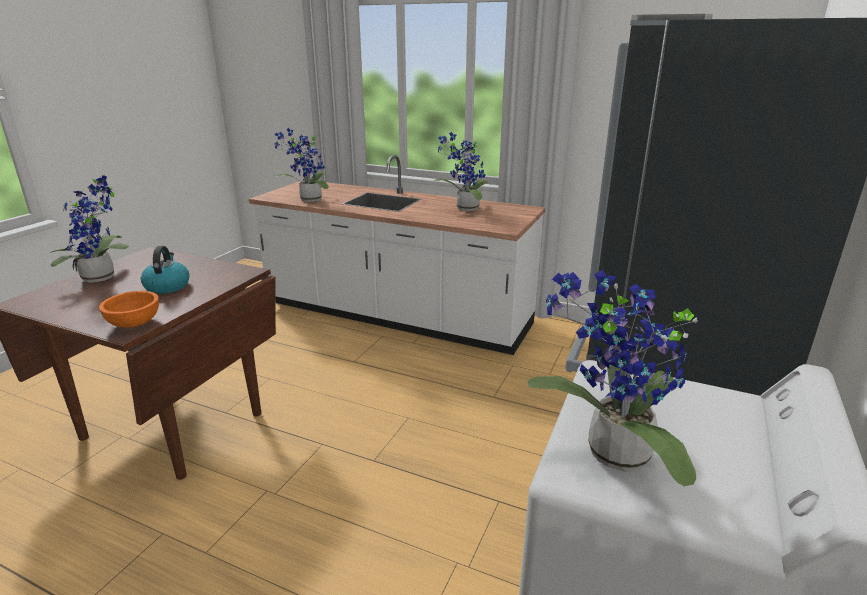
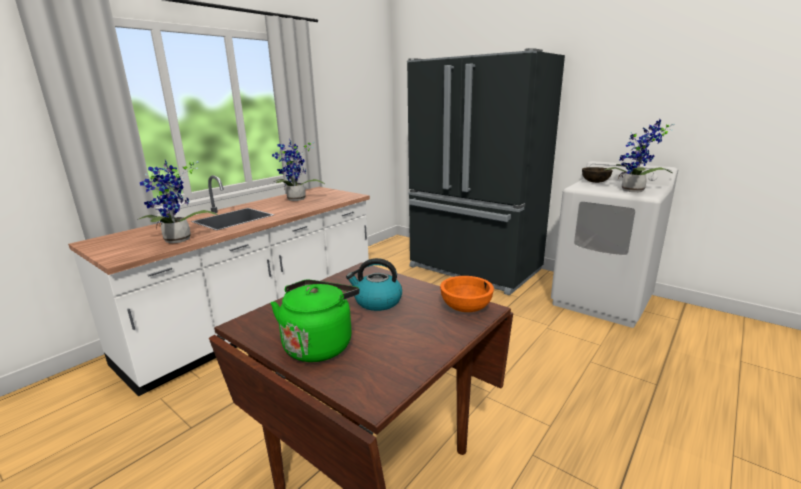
camera: 75 degrees left, 5 degrees down
(103, 277) = (319, 344): potted plant -> green kettle
(700, 404) = (595, 182): none -> brown bowl

